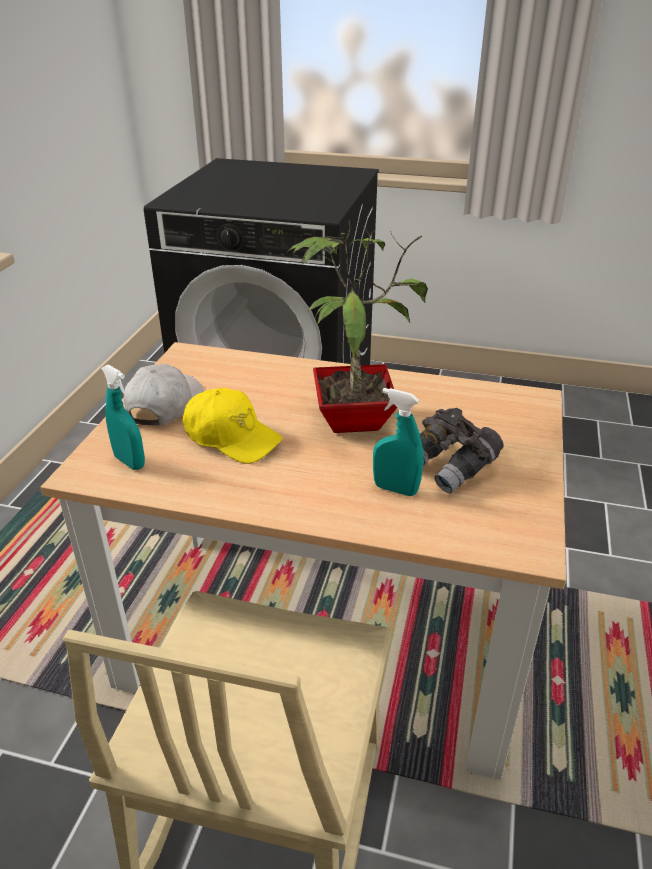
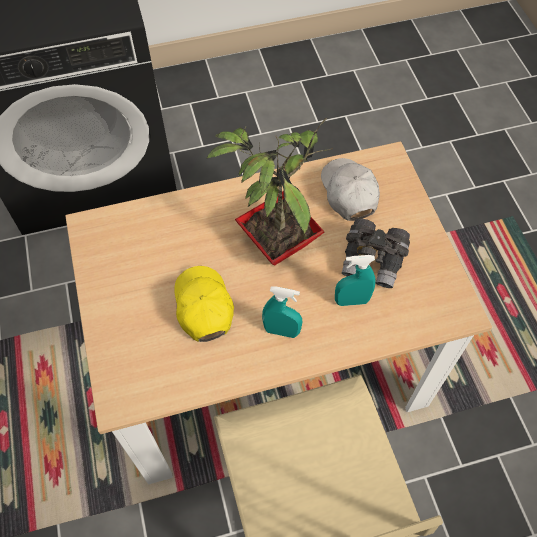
camera: 30 degrees left, 25 degrees up
(129, 462) = (146, 371): turquoise spray bottle -> turquoise spray bottle (281, 331)
(164, 405) = (122, 297): white cap -> white cap (348, 193)
(232, 437) = (203, 307): yellow cap -> yellow cap turned 105 degrees counterclockwise

